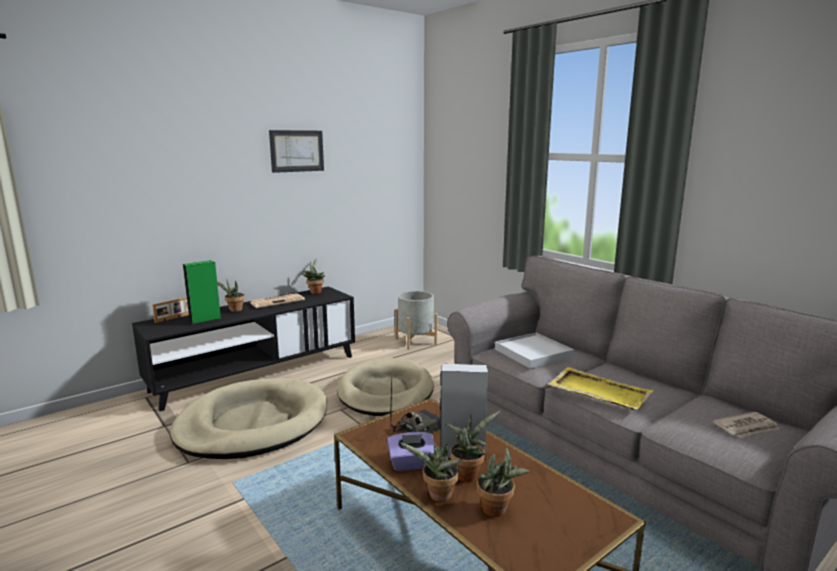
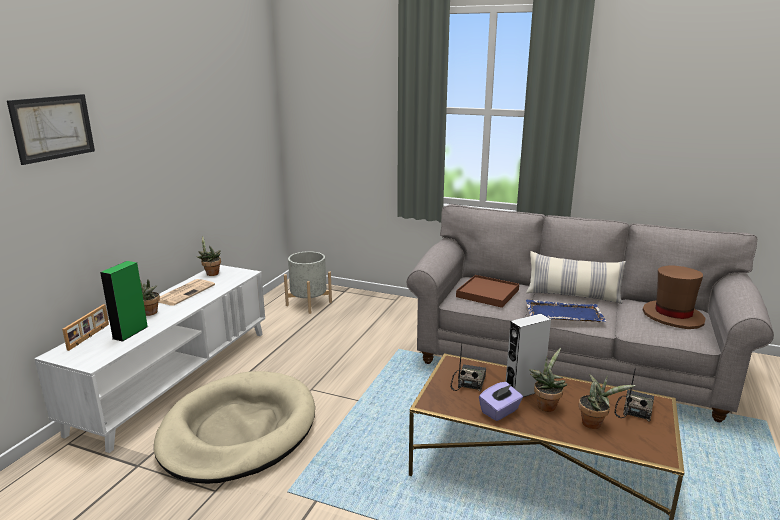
camera: 30 degrees left, 5 degrees up
(256, 373) = (176, 378): black tv stand -> white tv stand
(297, 151) = (175, 115): picture -> picture (53, 127)
(385, 391) = (334, 360): beige dog bed -> none
(438, 496) = (547, 429): potted plant -> none
(533, 353) = (487, 293): white tray -> brown tray
(567, 514) = (634, 410): none -> radio
(598, 391) = (563, 314): yellow tray -> blue tray
(637, 377) = (572, 296): none -> pillow
(746, 427) = (672, 316): newspaper -> brown hat

